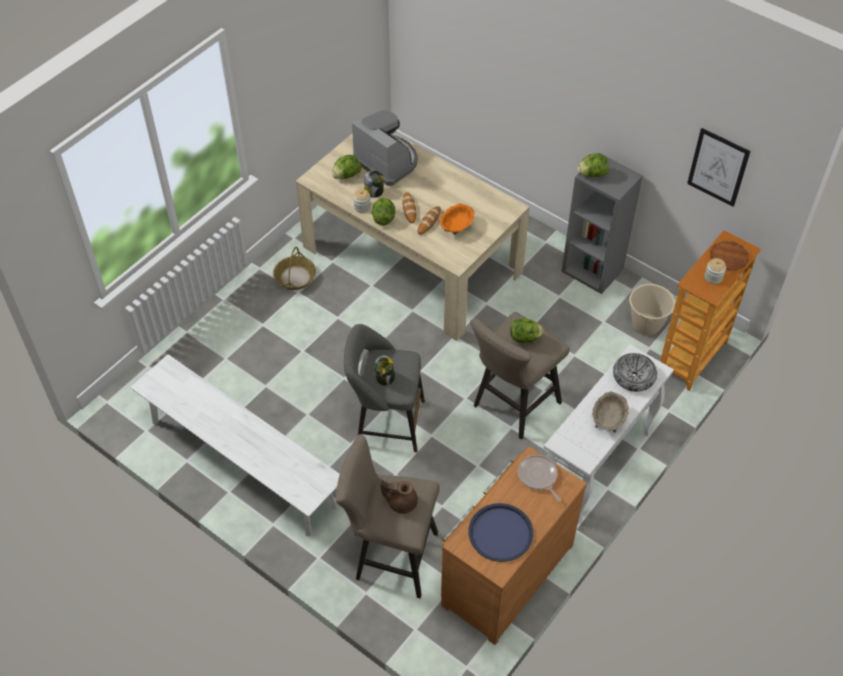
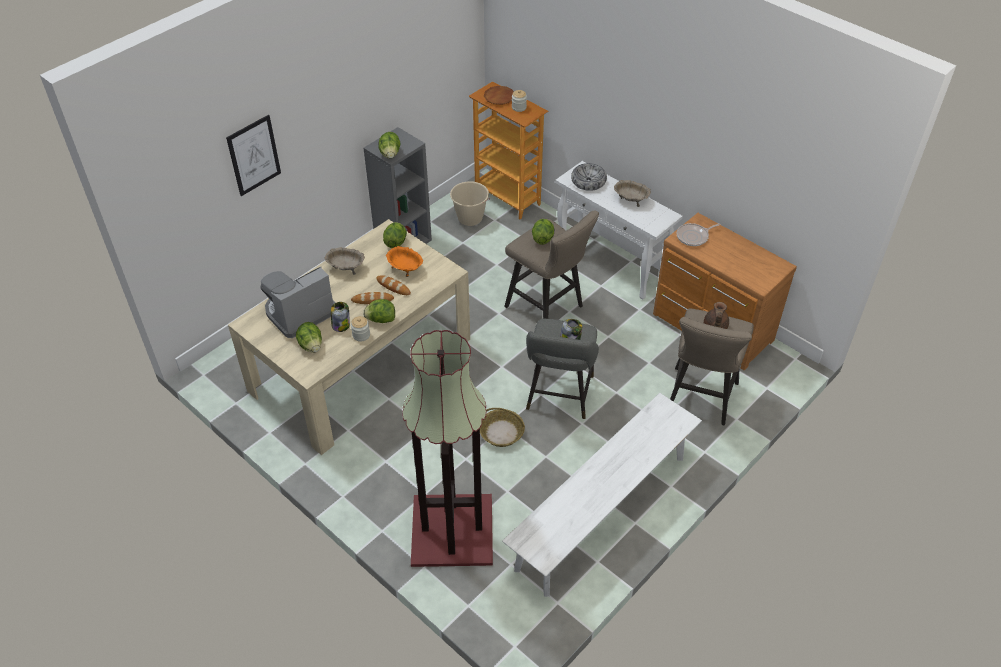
camera: 85 degrees left, 5 degrees down
(222, 347) = (451, 531): none -> floor lamp
(295, 277) = (364, 463): basket -> basket (501, 433)
(451, 184) = (346, 268): none -> beige bowl
(494, 216) = (395, 242): none -> lettuce
(500, 533) = (748, 262): blue tray -> none
(718, 167) = (439, 60): picture -> picture (254, 155)

